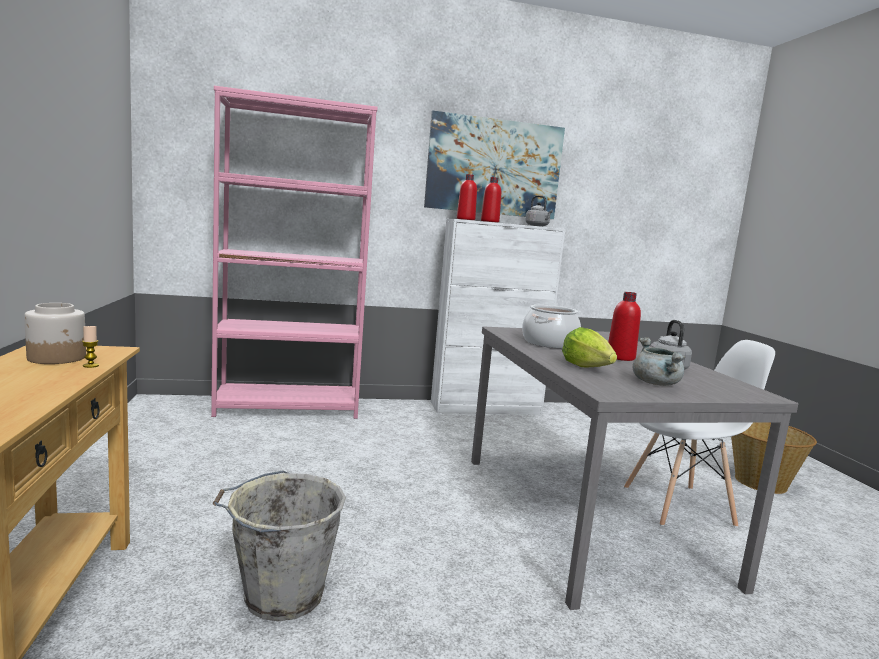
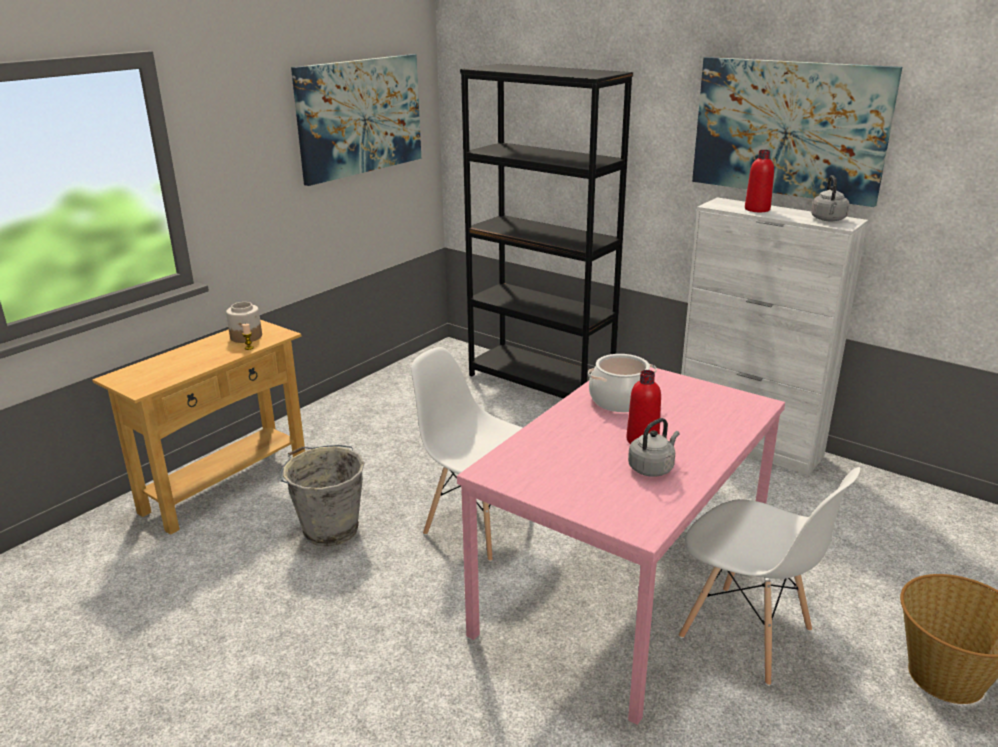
camera: 50 degrees right, 15 degrees up
(86, 115) = (360, 116): none -> picture
(288, 408) = (540, 383): pink bookcase -> black bookcase
(420, 521) = (478, 526): none -> white chair
(465, 219) = (724, 205): red bottle -> none
(586, 367) = (558, 440): lettuce -> none
(588, 516) = (623, 591): grey dining table -> pink dining table
(656, 384) = (568, 479): grey cooking pot -> none

